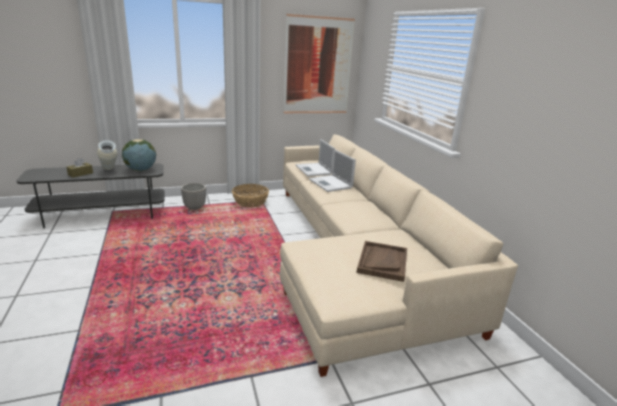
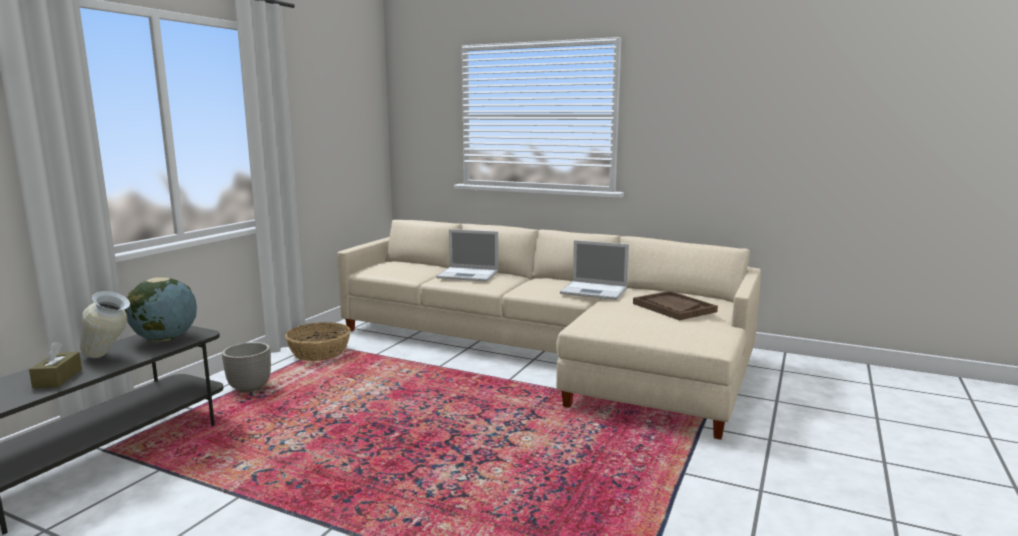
camera: 45 degrees left, 10 degrees down
(314, 170) = (414, 270): laptop -> laptop (595, 291)
(318, 66) = (348, 124): picture -> none

